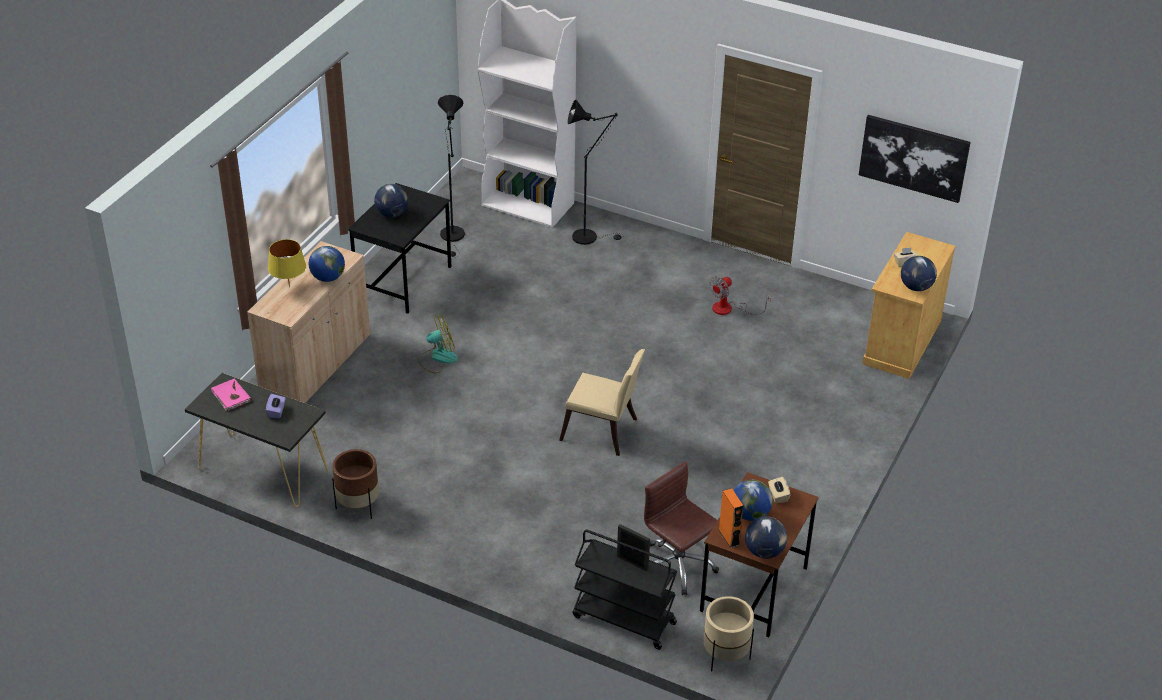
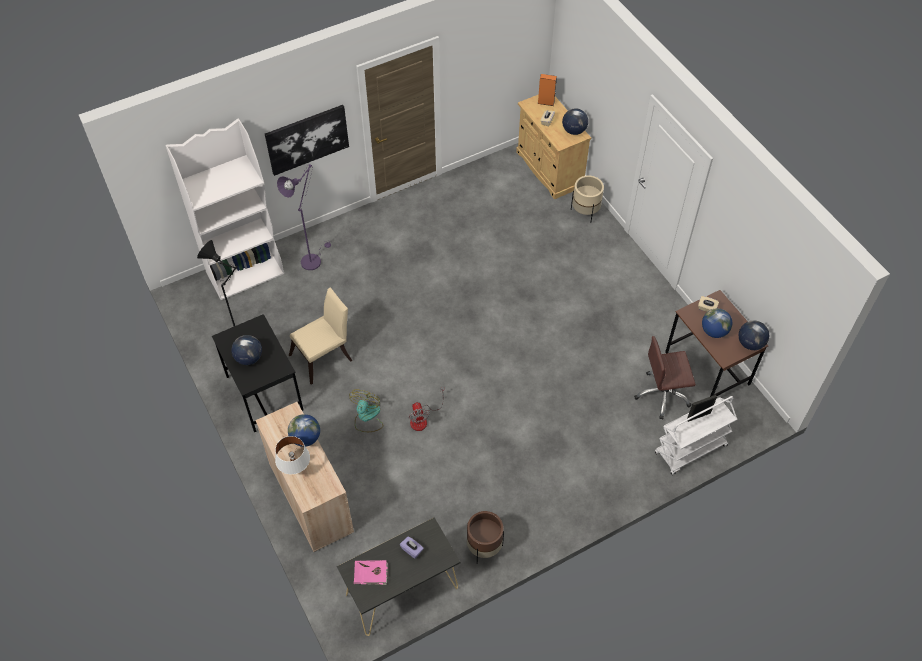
camera: 55 degrees left, 15 degrees up
(289, 287) = (295, 469): yellow table lamp -> white table lamp
(589, 236) = (313, 259): black floor lamp -> purple floor lamp
(603, 432) = (516, 364): beige chair -> beige chair (324, 356)
(623, 620) = (690, 450): black cart -> white cart
(725, 656) = (752, 415): beige planter -> beige planter (585, 212)
(729, 309) = (451, 230): fan -> fan (423, 419)
(729, 537) = (727, 353): orange speaker -> orange speaker (546, 102)
(914, 157) = (510, 53): picture -> picture (307, 139)

